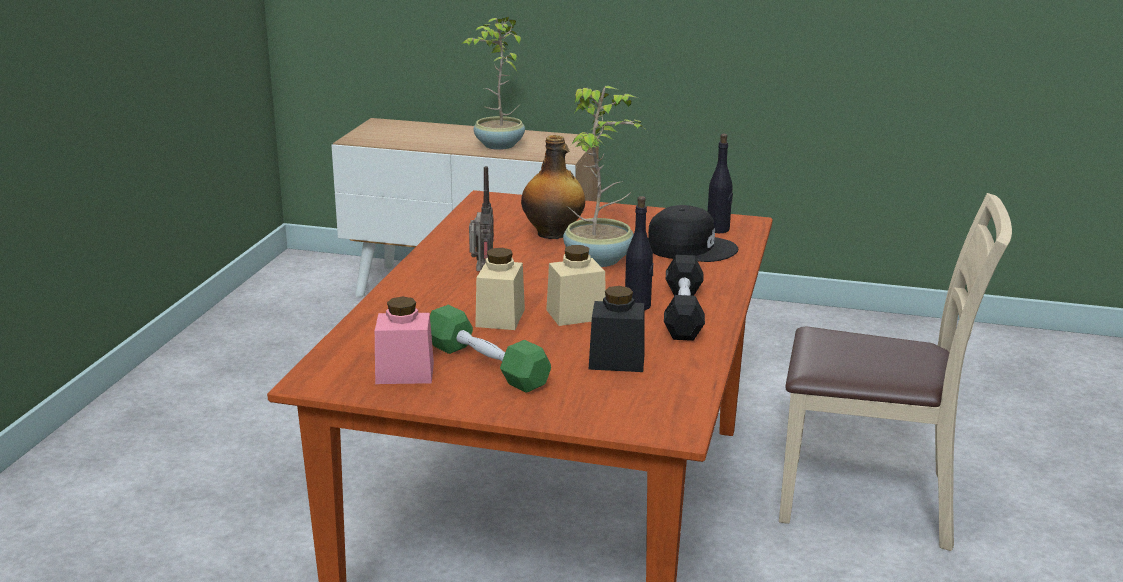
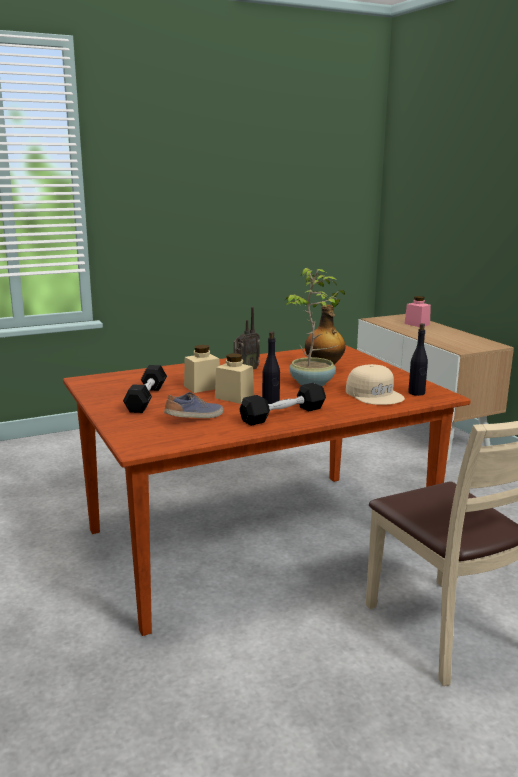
camera: 50 degrees right, 5 degrees down
(405, 373) = (114, 389): pink jar -> pink jar (417, 324)
(486, 365) = (146, 398): green dumbbell -> black dumbbell
(498, 146) = (439, 337): potted plant -> none
(616, 361) = (195, 418): black jar -> shoe
(690, 247) = (375, 394): black cap -> beige cap

